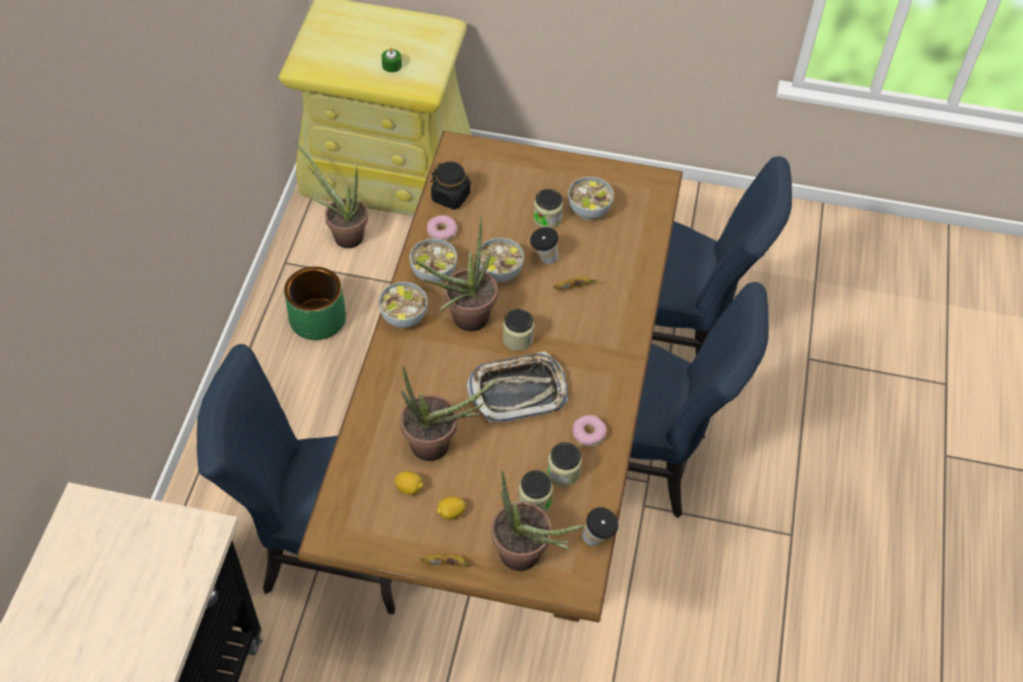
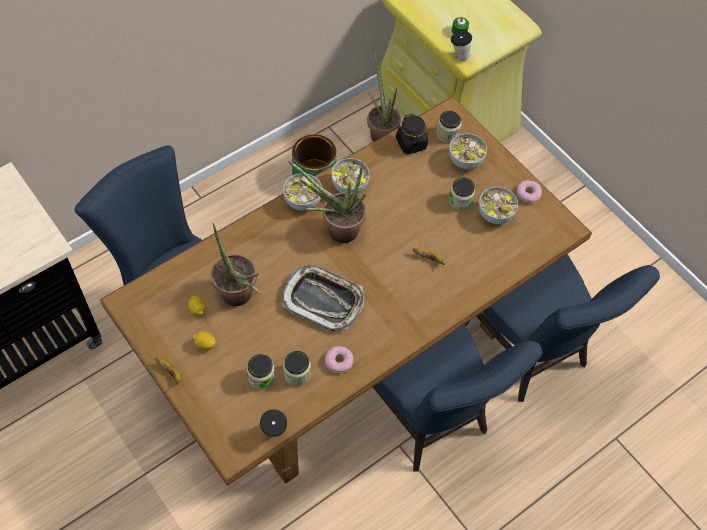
camera: 40 degrees right, 5 degrees up
(442, 232) = (382, 163): donut -> donut (528, 194)
(500, 272) = (392, 215): bowl -> bowl (465, 161)
(518, 339) = (358, 266): jar -> jar (447, 134)
(527, 559) = (219, 409): potted plant -> none
(543, 259) = (429, 226): cup -> cup (459, 55)

